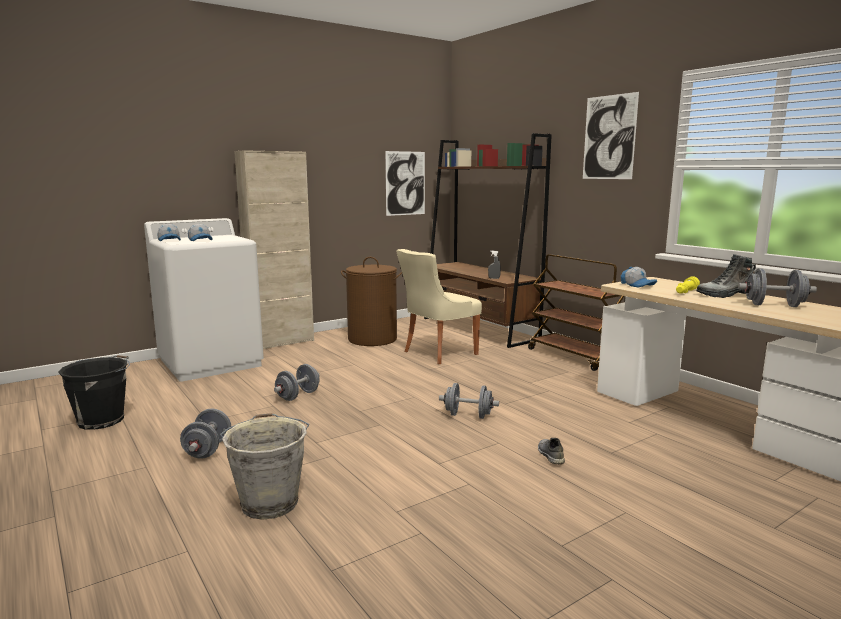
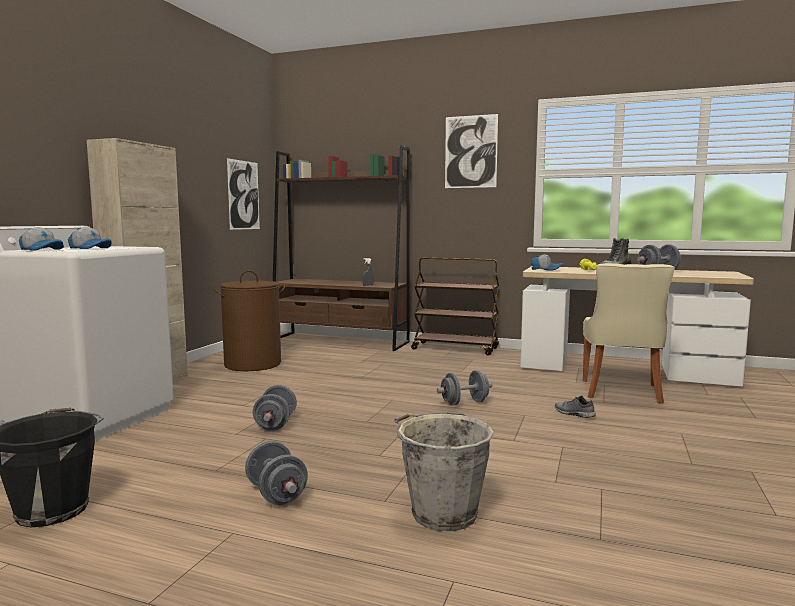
camera: 35 degrees left, 5 degrees down
(437, 353) = (342, 364): beige chair -> beige chair (621, 392)

